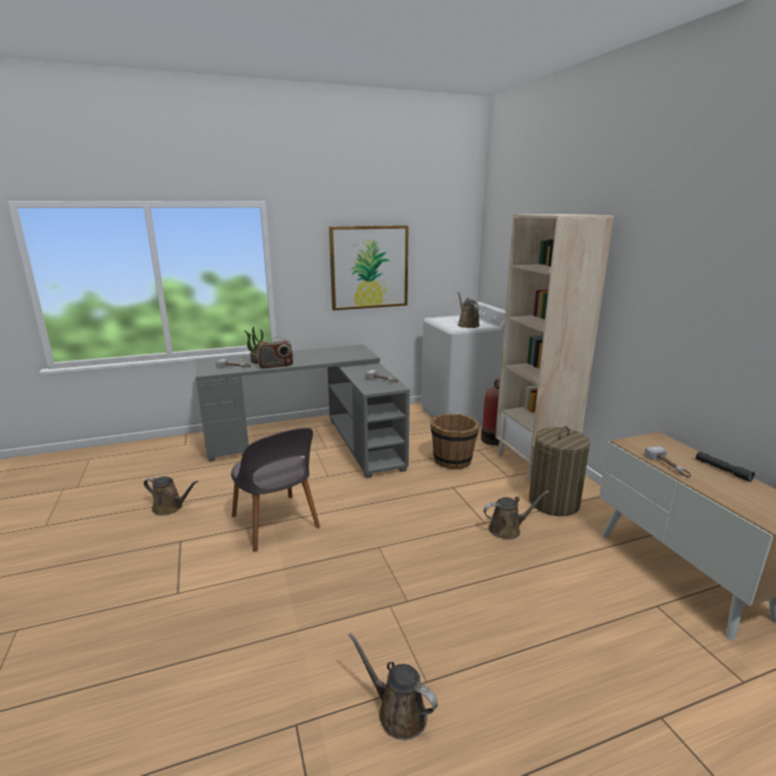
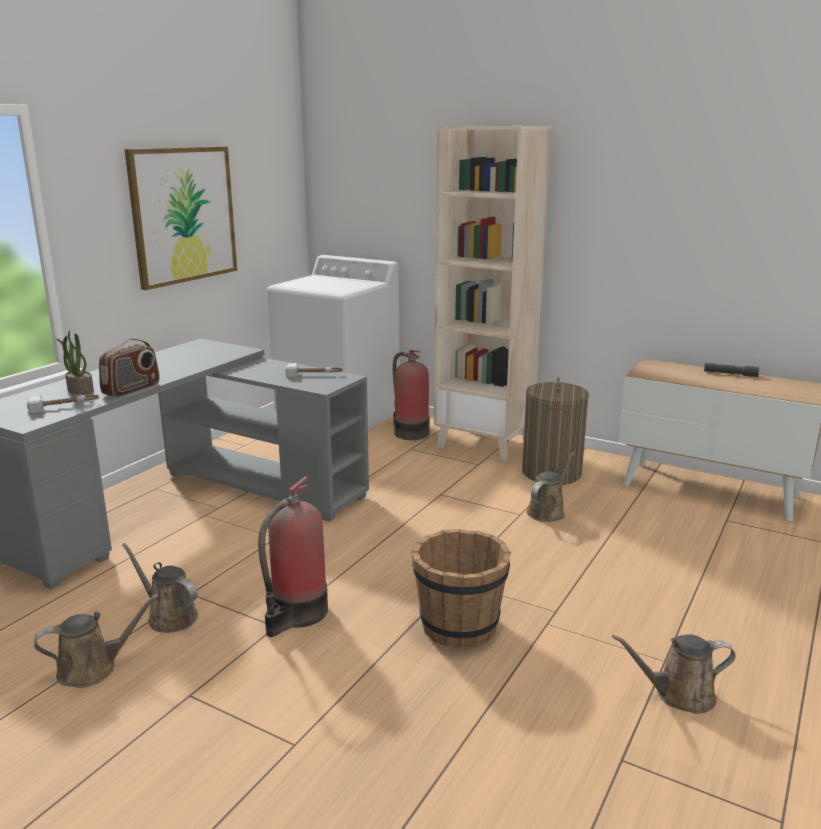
camera: 40 degrees left, 0 degrees up
(276, 524) = (297, 614): grey chair -> fire extinguisher
(452, 460) = (400, 468): brown bucket -> brown bucket (459, 625)
(467, 325) = (345, 285): brown watering can -> brown watering can (169, 616)
(668, 467) = (697, 382): hammer -> none

